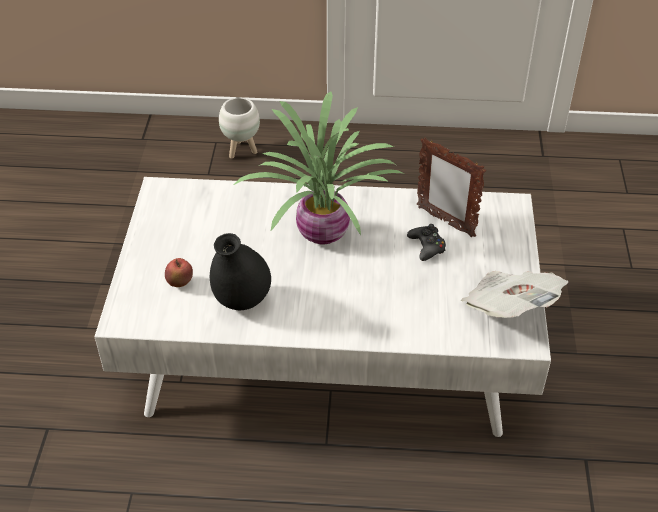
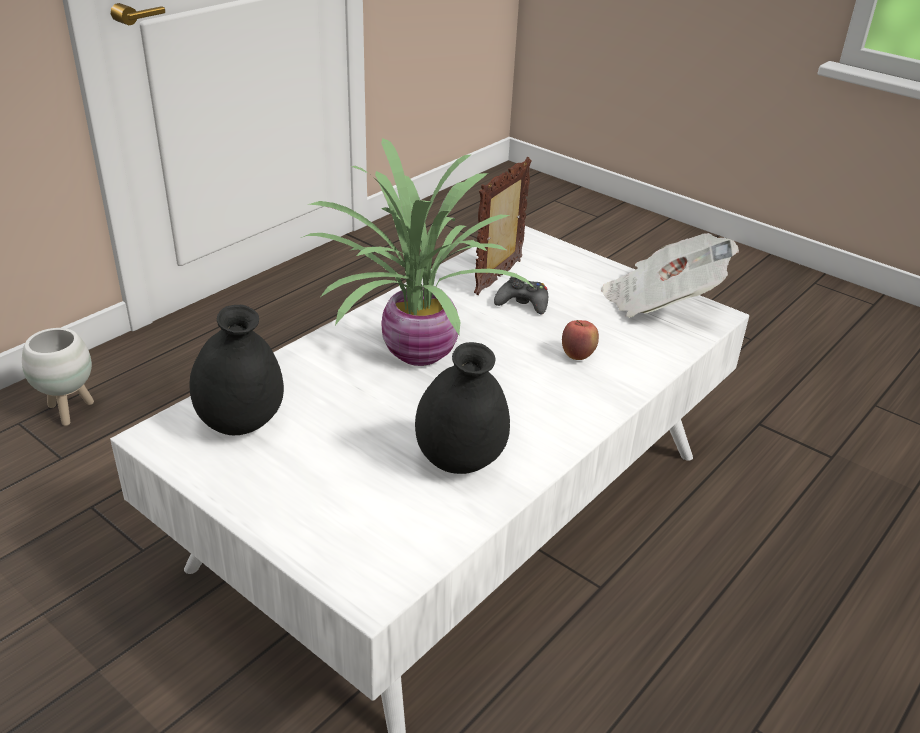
camera: 55 degrees left, 10 degrees down
(180, 283) = (365, 499): apple -> apple (577, 356)
(194, 209) = (241, 424): none -> black vase
(445, 221) = (499, 277): picture frame -> picture frame turned 135 degrees clockwise

